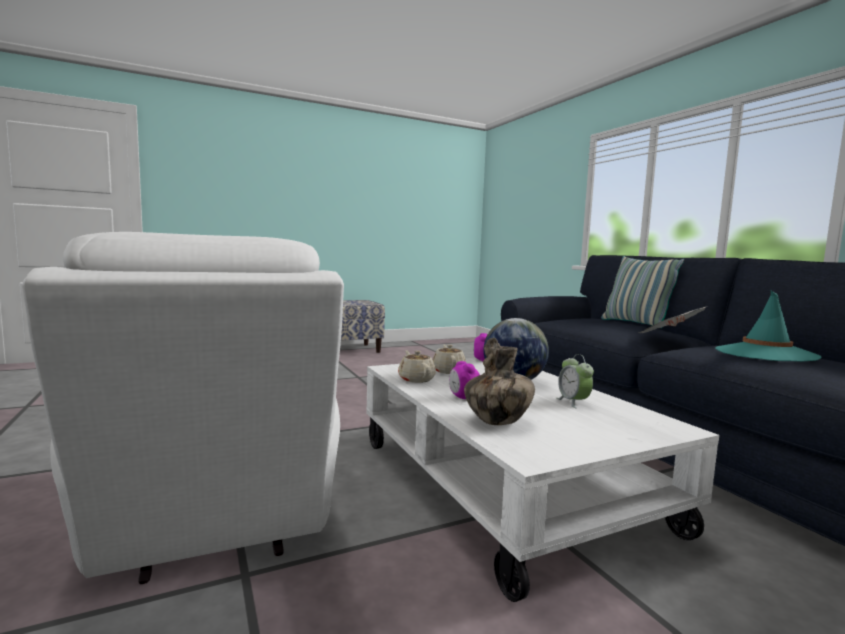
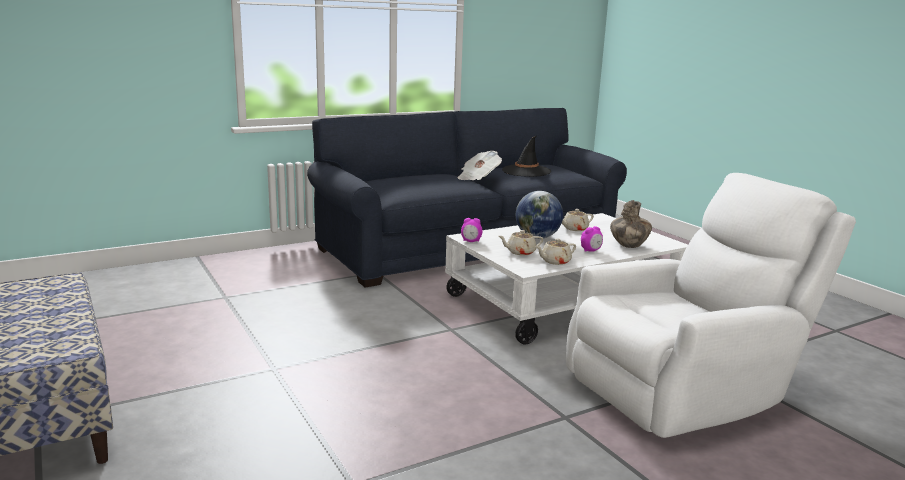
camera: 95 degrees left, 10 degrees up
(573, 402) = (574, 229): alarm clock -> beige teapot
(635, 323) = (410, 175): pillow -> none
(765, 354) = (526, 171): turquoise hat -> black hat

